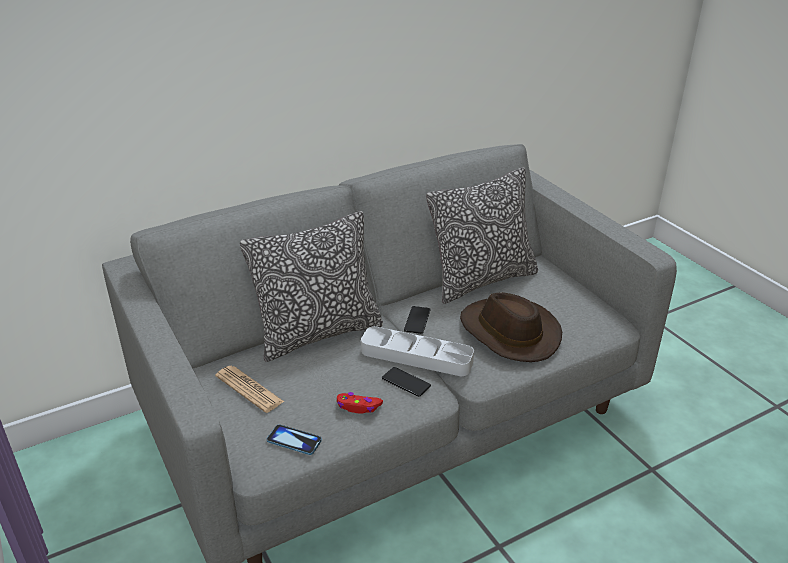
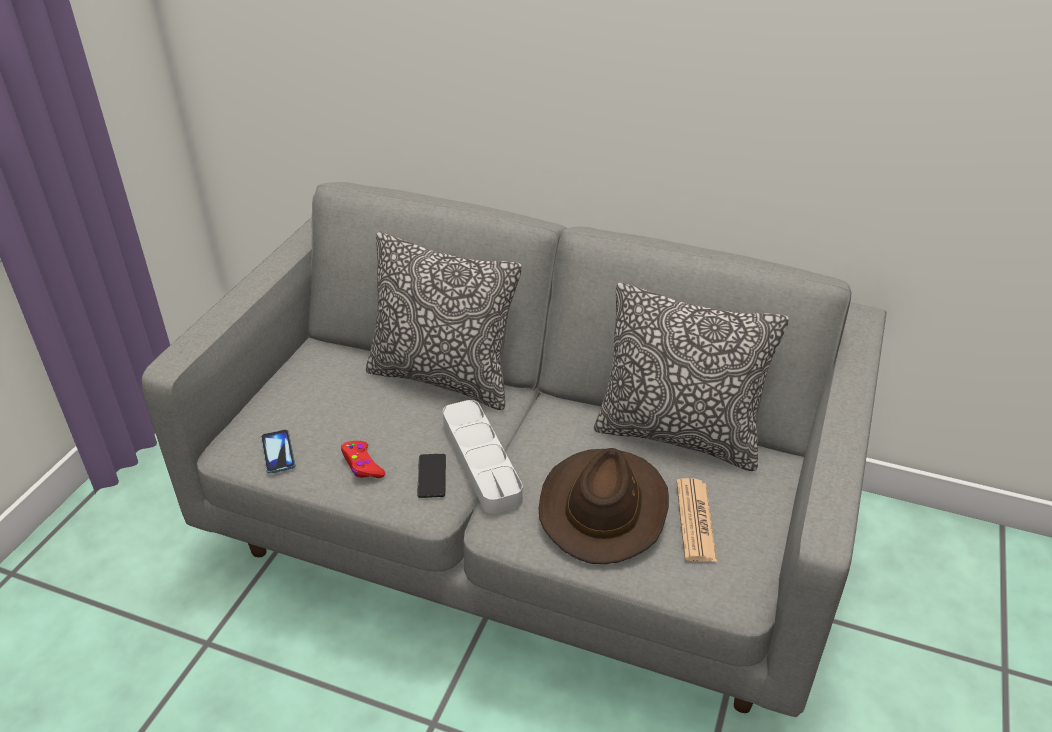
camera: 50 degrees right, 5 degrees up
(249, 389) = (320, 386): newspaper -> newspaper (695, 520)
(417, 320) = (542, 428): phone -> none

